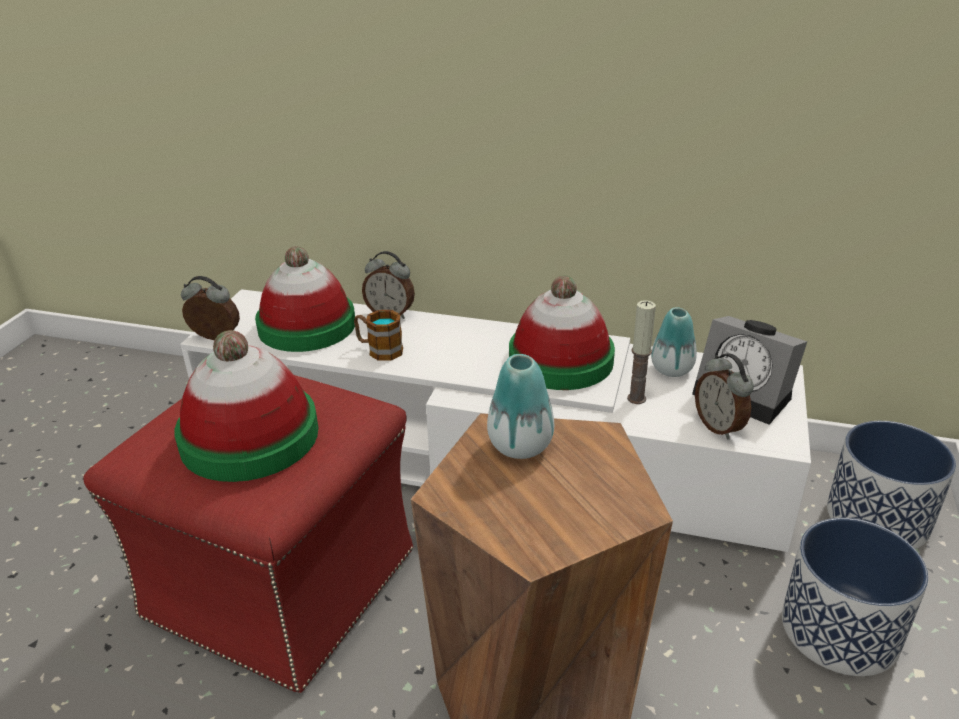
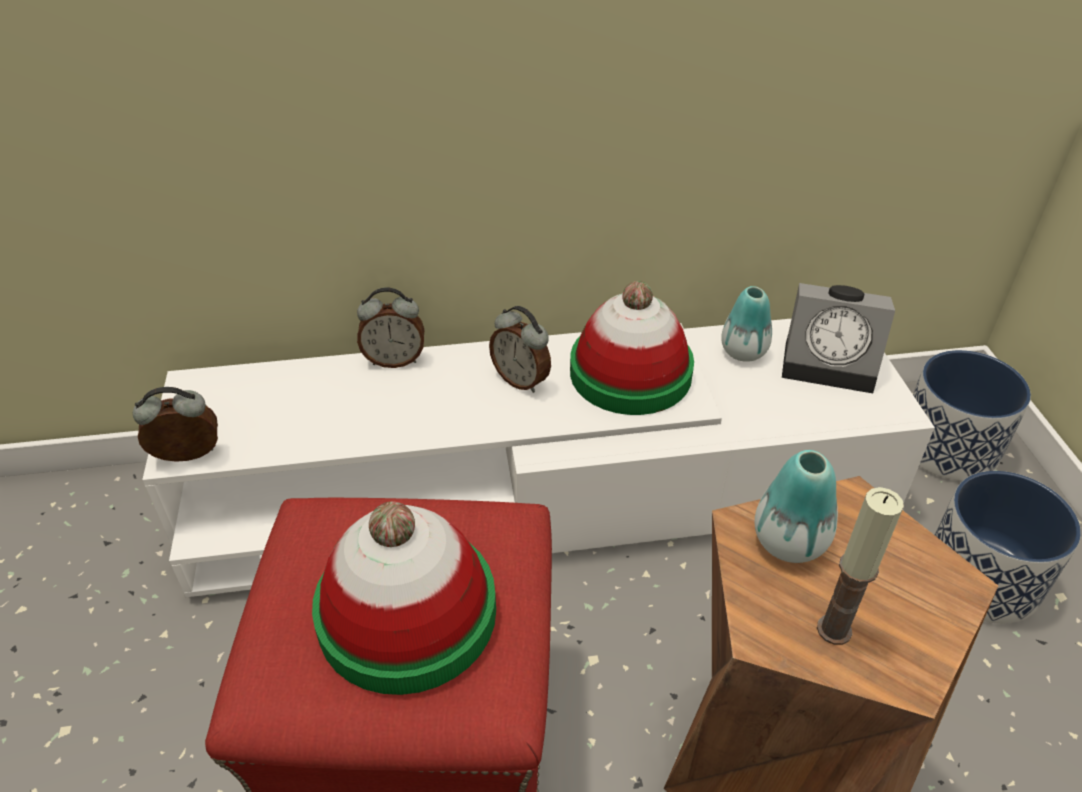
camera: 25 degrees left, 10 degrees up
(307, 326) = (300, 405): hat -> none
(379, 350) = (416, 415): mug -> none
(636, 398) = (733, 398): candle -> candle (834, 629)
(719, 427) = (831, 410): alarm clock -> alarm clock (521, 380)

